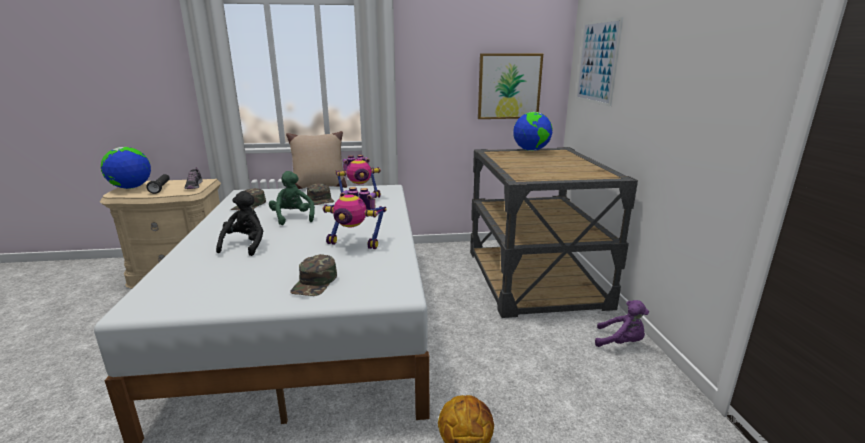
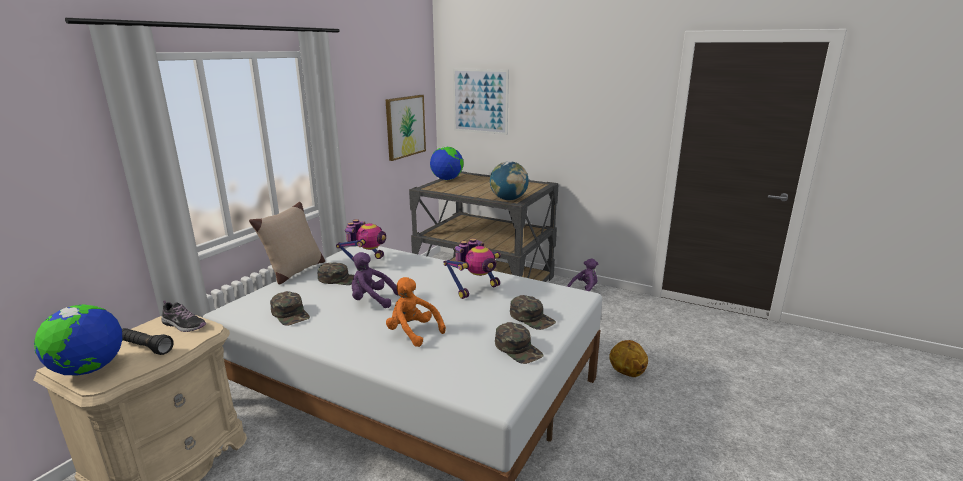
camera: 55 degrees left, 0 degrees up
(240, 293) = (518, 349): none -> green cap
(245, 245) = (413, 332): black plush toy -> orange plush toy
(293, 218) = (372, 300): green plush toy -> purple plush toy
(521, 177) = (508, 199): none -> globe

